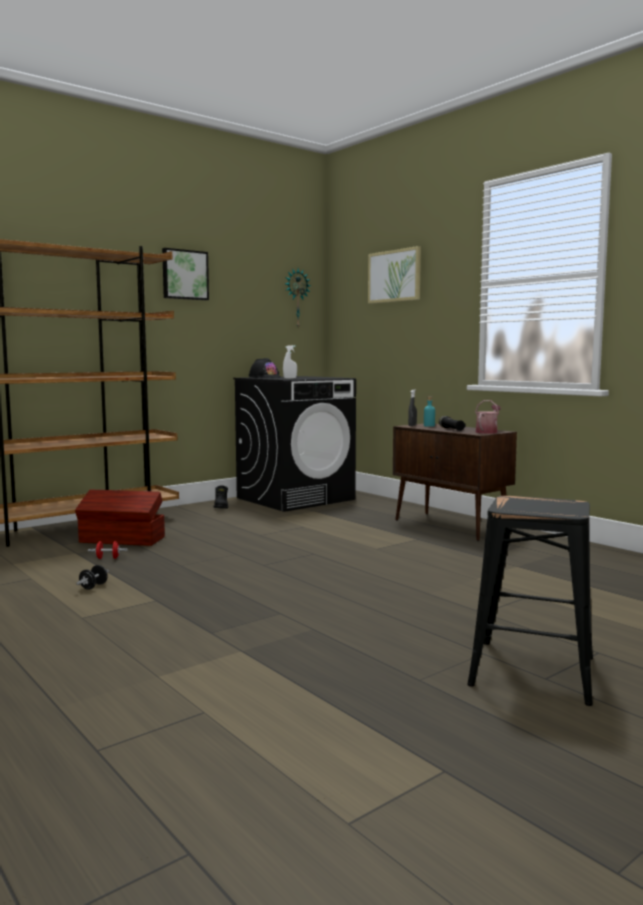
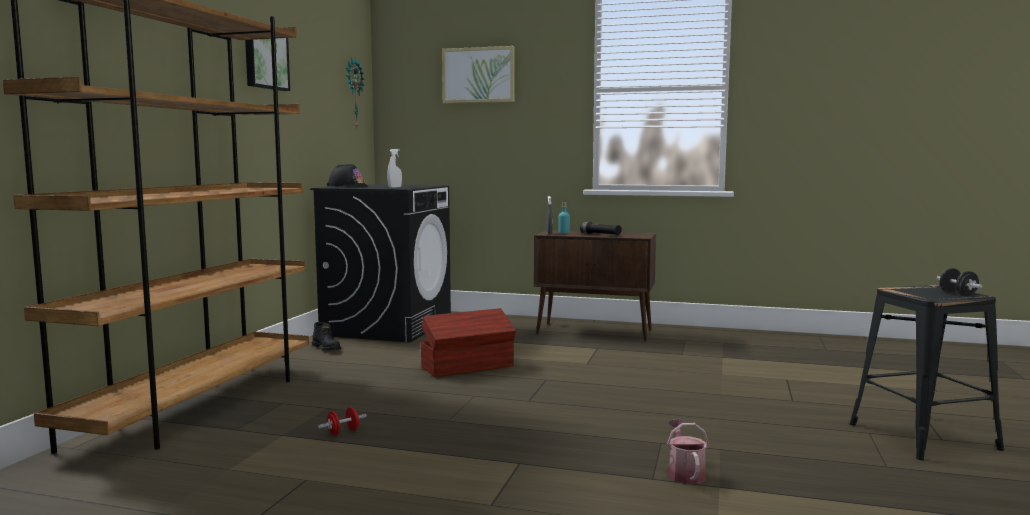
camera: 35 degrees left, 0 degrees up
(93, 586) = (412, 467): black dumbbell -> black dumbbell (958, 294)
(122, 540) = (304, 407): brown storage box -> brown storage box (468, 367)
(487, 432) = (638, 235): watering can -> watering can (685, 473)

